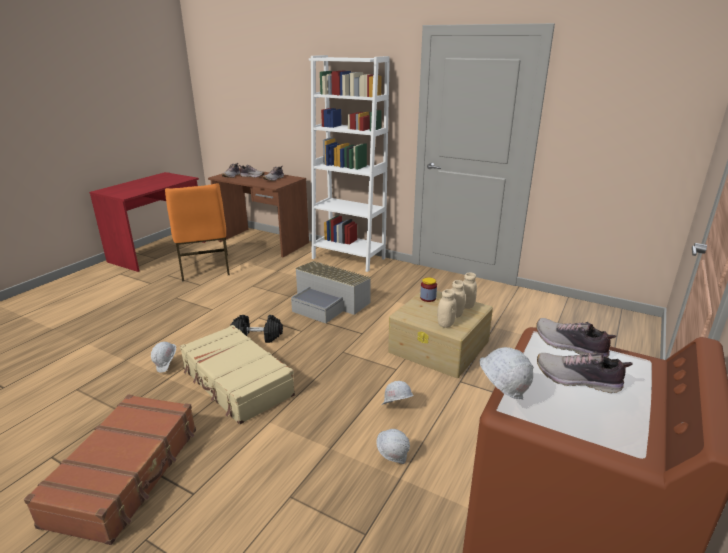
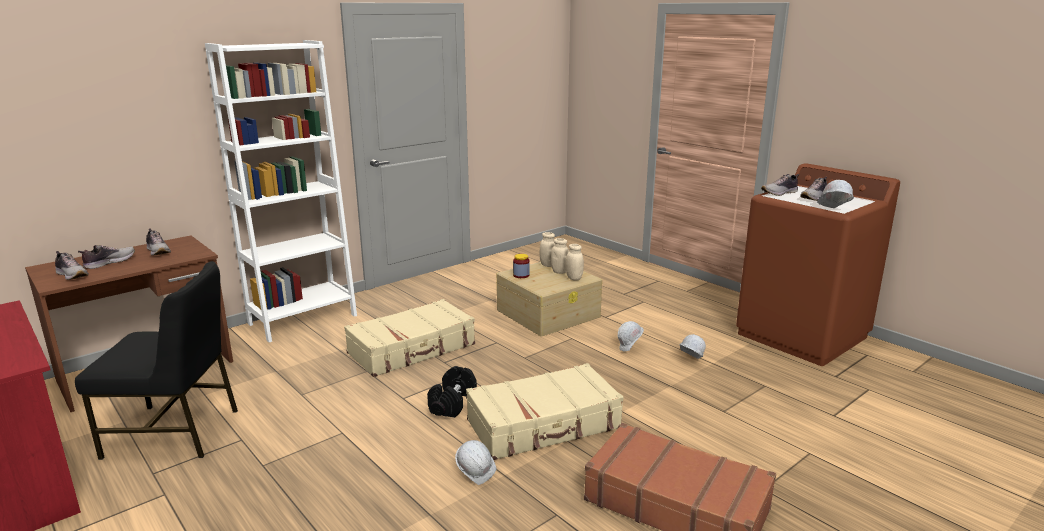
camera: 70 degrees left, 5 degrees down
(204, 268) = (175, 432): orange chair -> black chair
(329, 303) = (412, 349): grey storage box -> beige suitcase

